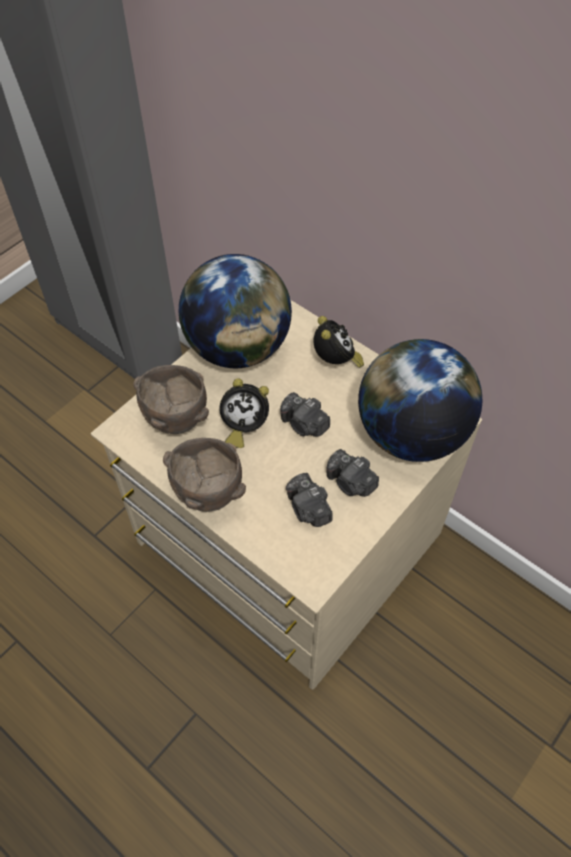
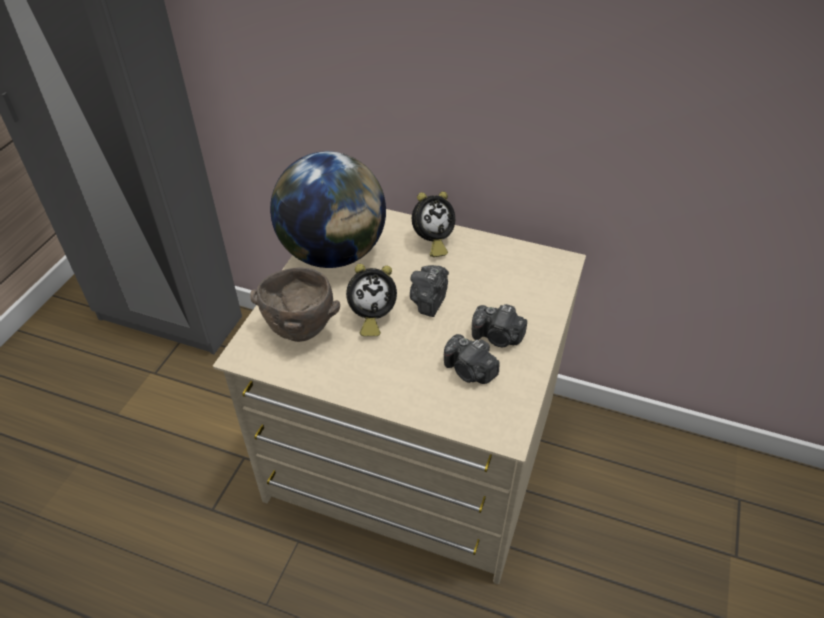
camera: 20 degrees left, 10 degrees down
(210, 495) = (366, 387): brown bowl -> none
(304, 425) = (429, 300): camera -> camera turned 90 degrees clockwise
(335, 362) = (432, 242): alarm clock -> alarm clock turned 90 degrees clockwise
(411, 434) = (531, 283): globe -> none

